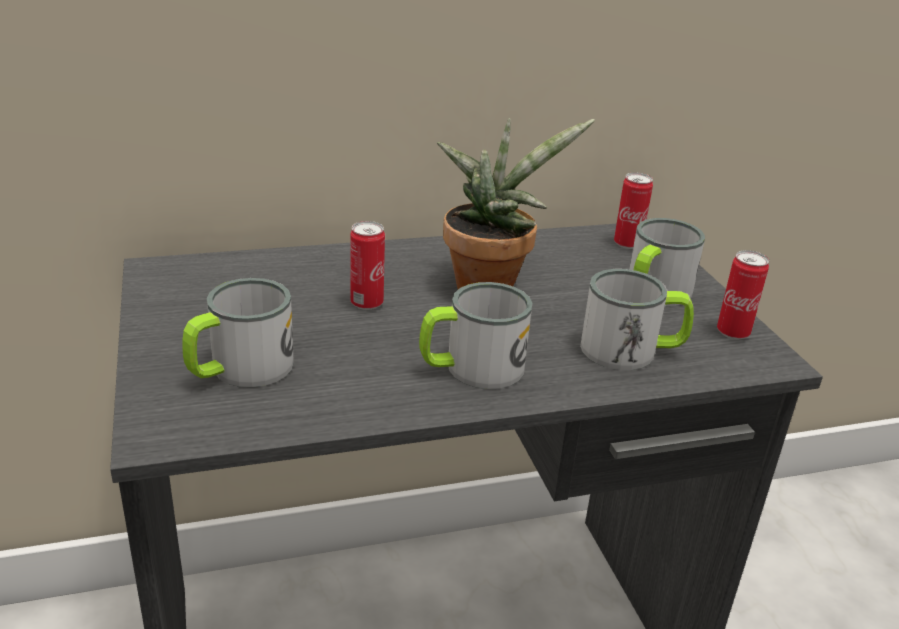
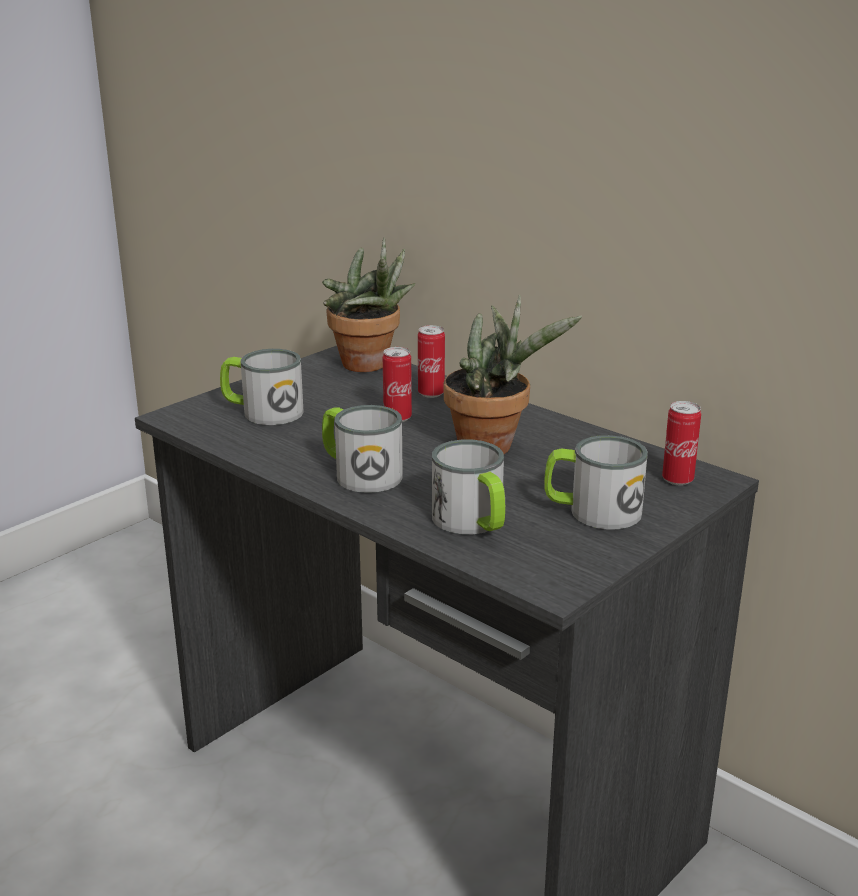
camera: 60 degrees right, 5 degrees down
(215, 270) = (369, 366): none -> potted plant
(733, 332) = (577, 560): can -> can (431, 393)

